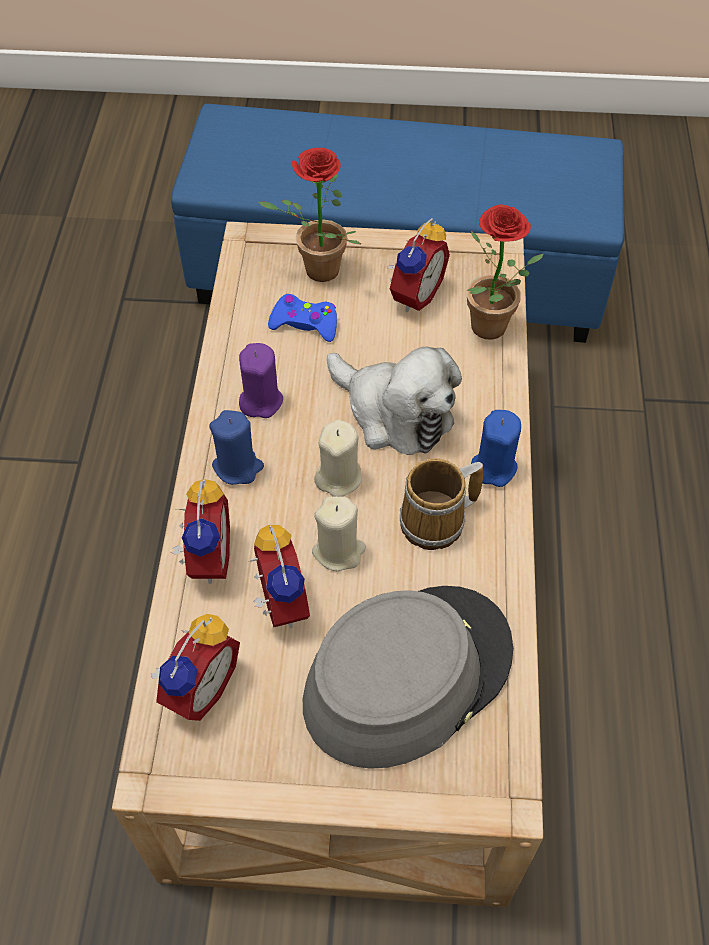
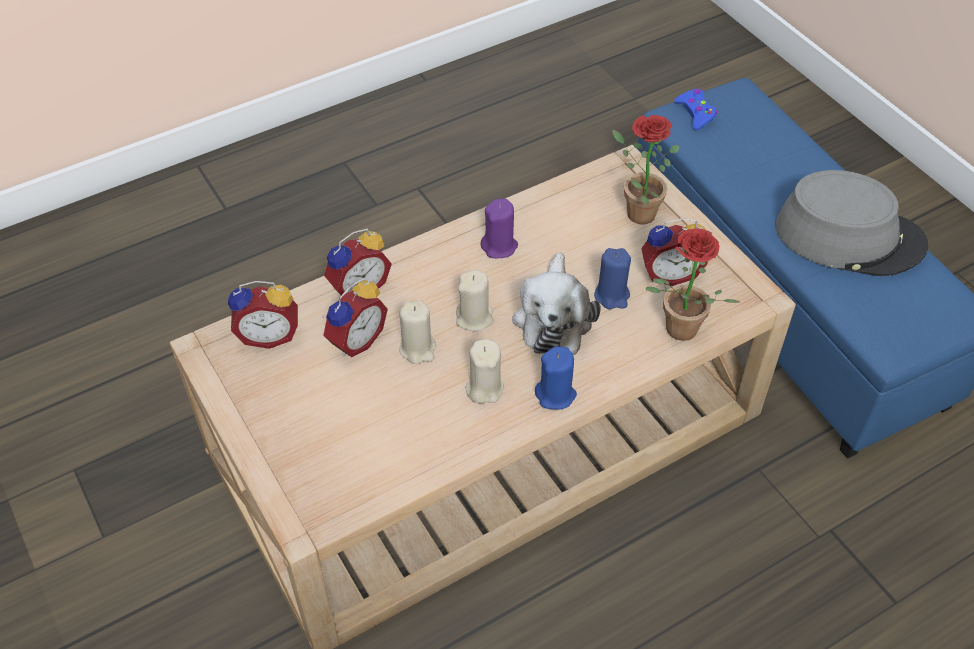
camera: 55 degrees right, 5 degrees down
(238, 467) = (437, 264): blue candle -> blue candle (612, 295)
(305, 324) = (584, 232): blue game controller -> blue game controller (695, 113)
(407, 674) = (353, 431): grey hat -> grey hat (849, 236)
(437, 522) = (484, 388): mug -> beige candle

